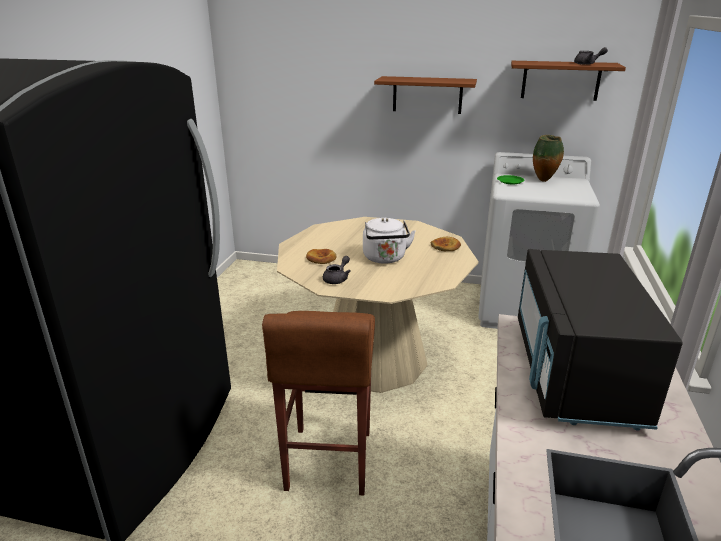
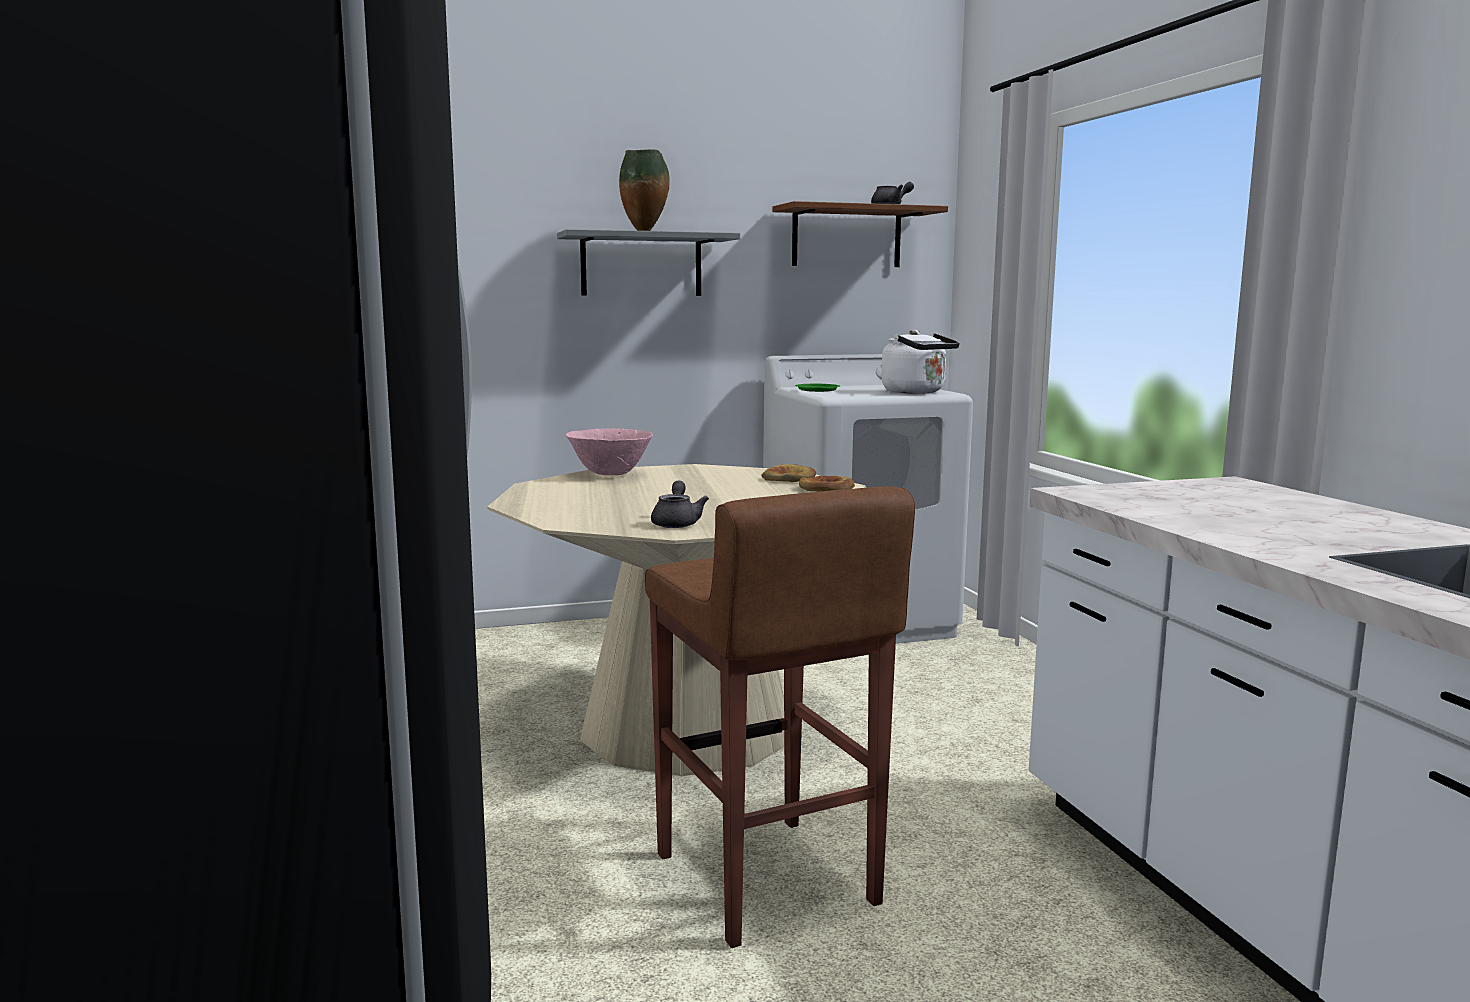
camera: 30 degrees left, 15 degrees down
(321, 258) = (604, 510): bread -> bread (826, 489)
(363, 224) = (610, 475): none -> pink bowl
(385, 258) = (717, 498): white kettle -> white kettle (917, 392)
(427, 95) = (641, 265): brown shelf -> grey shelf
(544, 181) = (863, 387): vase -> vase (645, 231)
(574, 373) = (1224, 510): black microwave -> none

